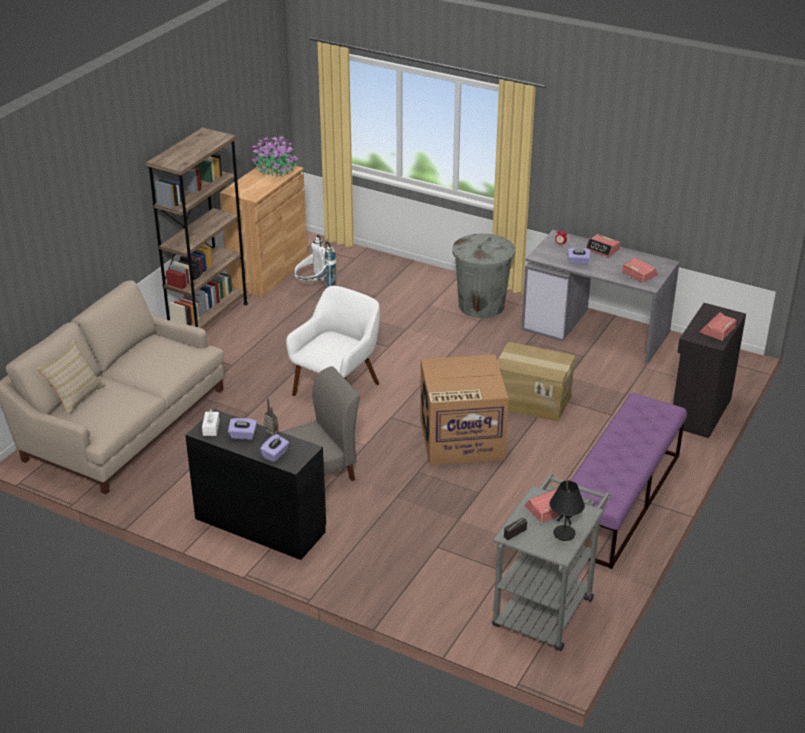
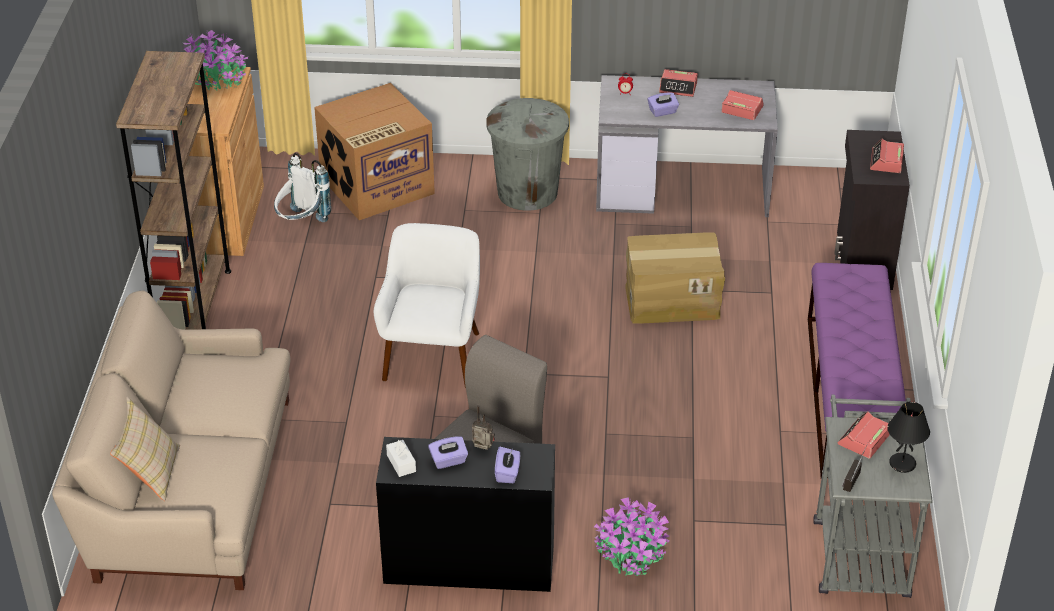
camera: 25 degrees left, 5 degrees up
(374, 555) = (630, 555): none -> potted plant
(460, 439) = (626, 377): cardboard box -> cardboard box (376, 186)

